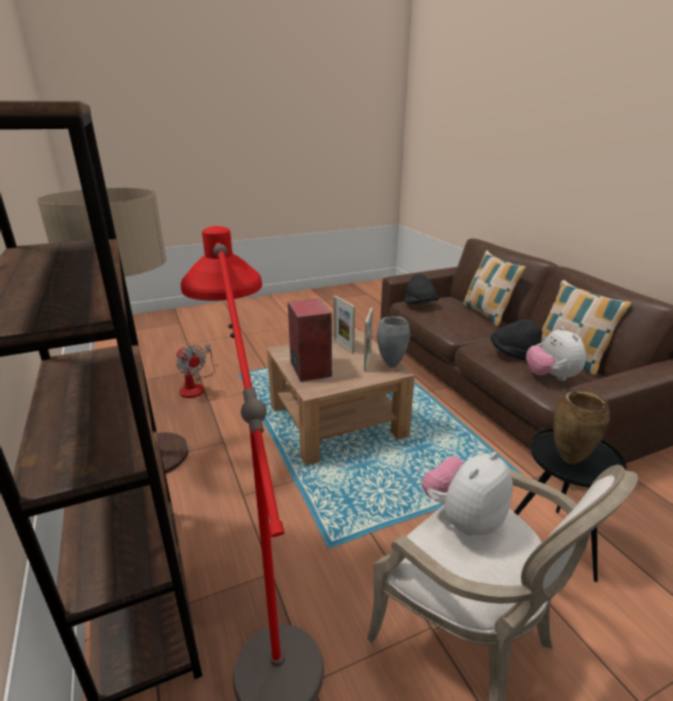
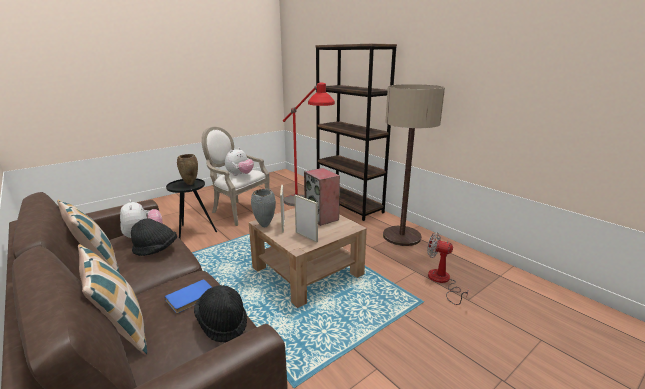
camera: 165 degrees right, 5 degrees down
(447, 316) = (192, 298): none -> blue book

